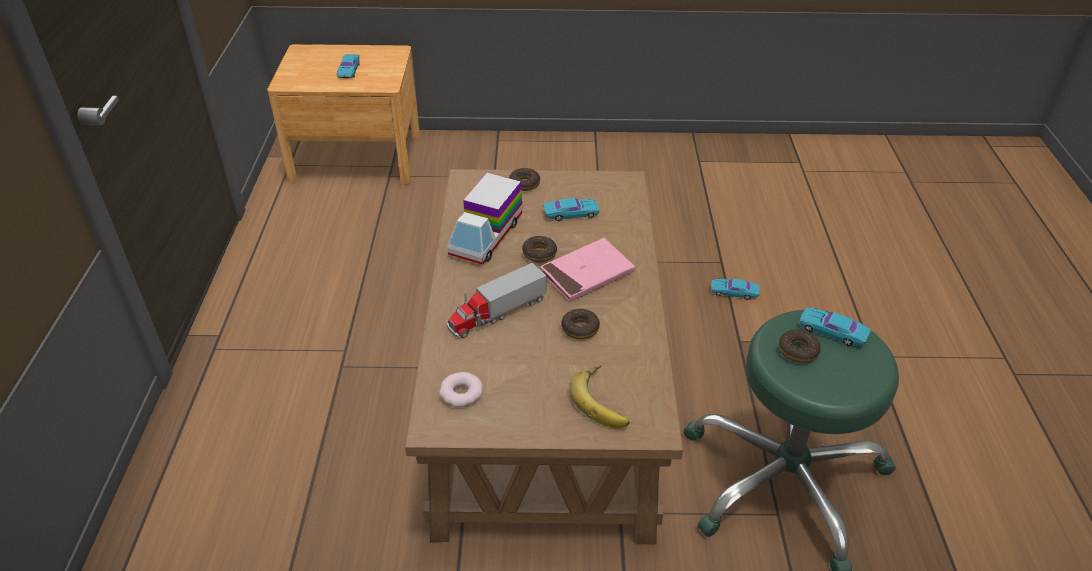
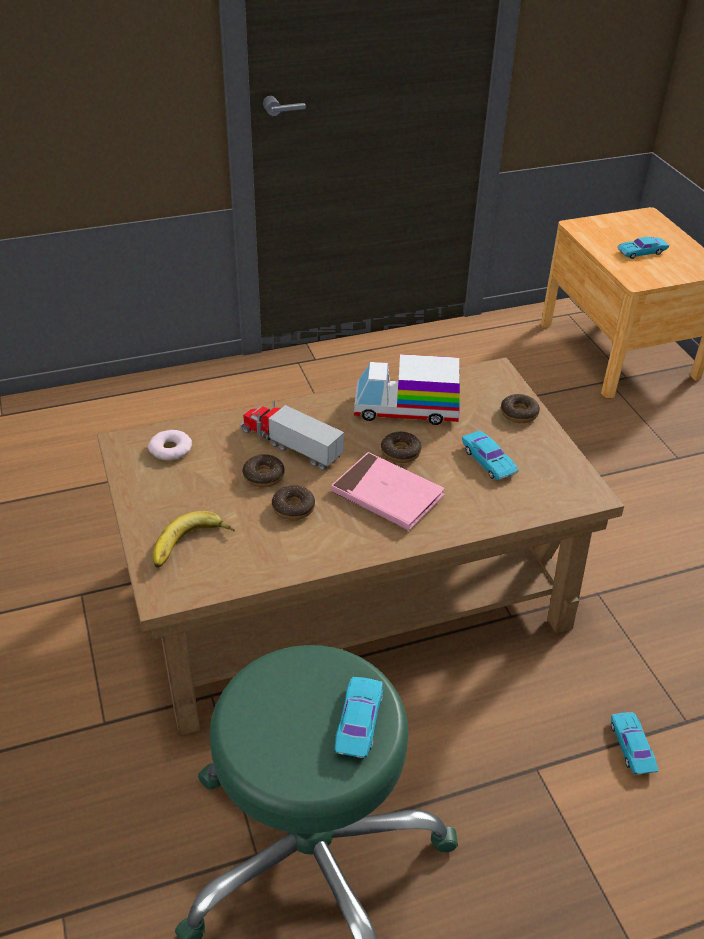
camera: 70 degrees right, 0 degrees up
(798, 351) = (304, 687): donut -> donut (263, 476)

